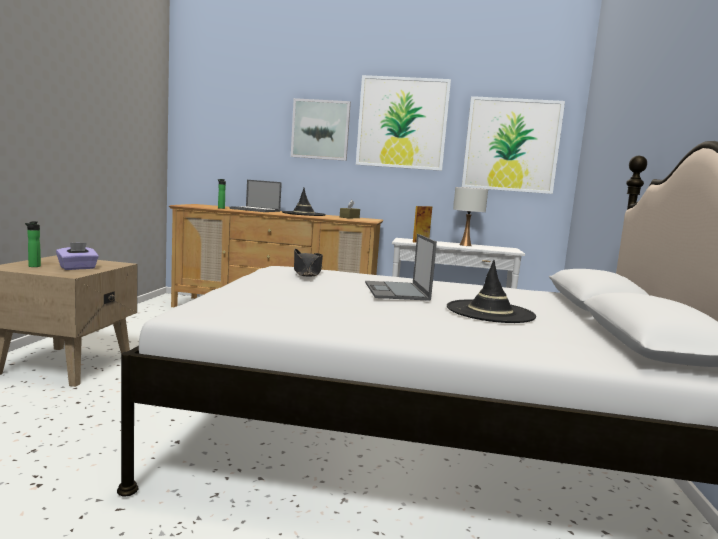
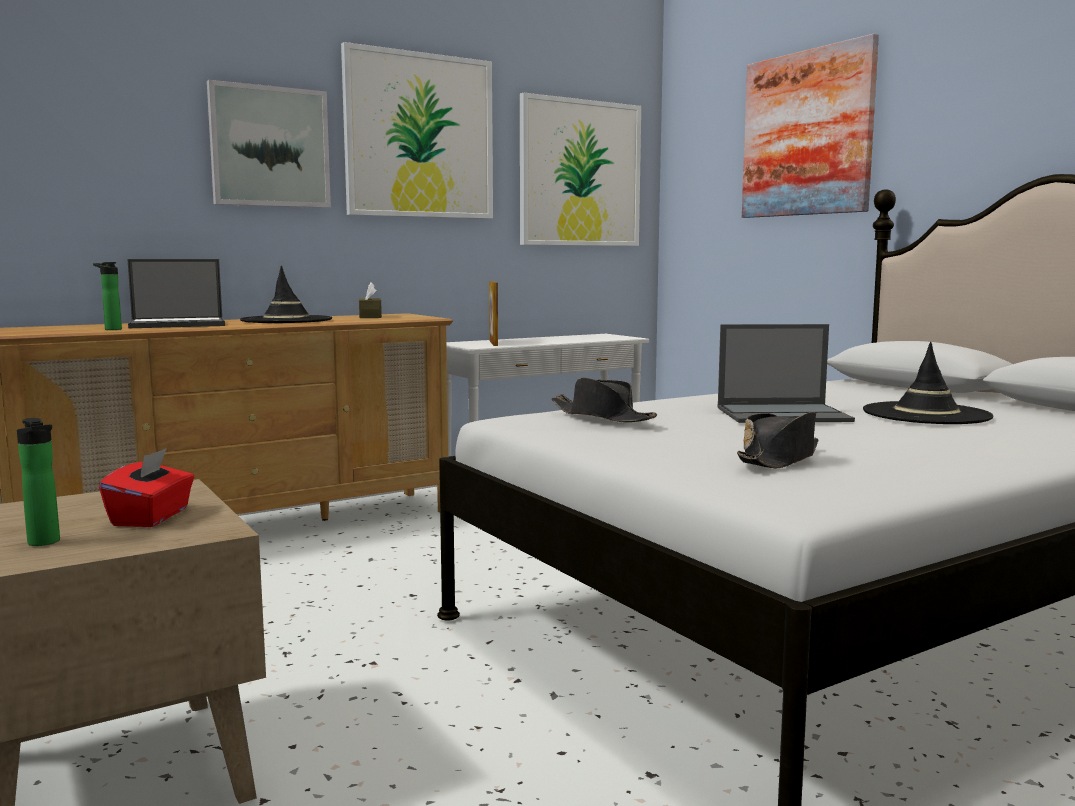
camera: 40 degrees left, 0 degrees up
(78, 268) = (152, 517): purple tissue box -> red tissue box
(282, 301) = (779, 459): none -> black hat
(396, 291) = (784, 414): laptop -> laptop turned 45 degrees counterclockwise
(465, 245) = (556, 339): white table lamp -> none
(628, 115) = (806, 134): none -> picture

